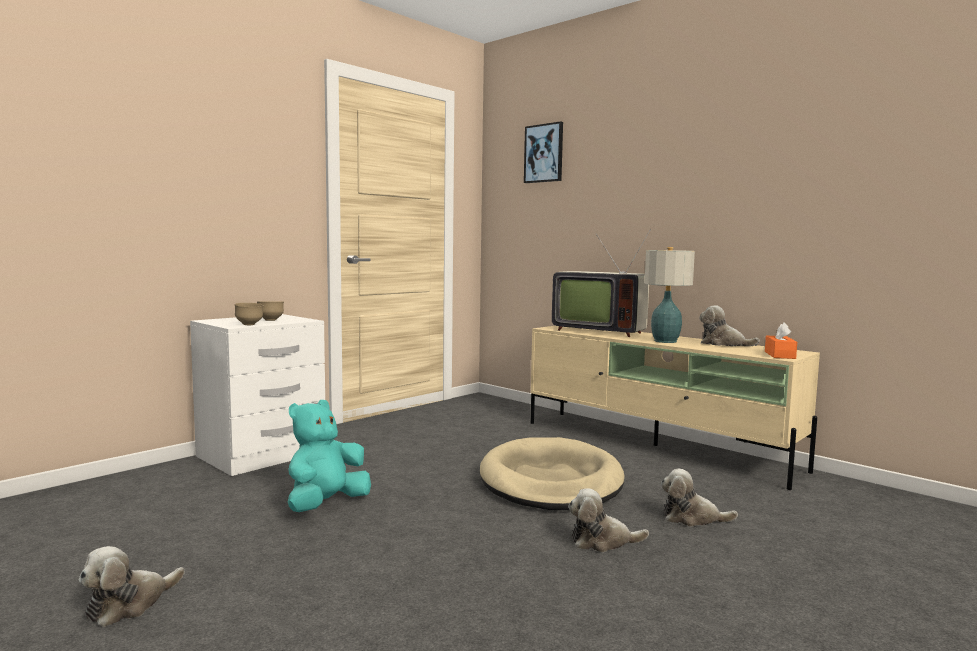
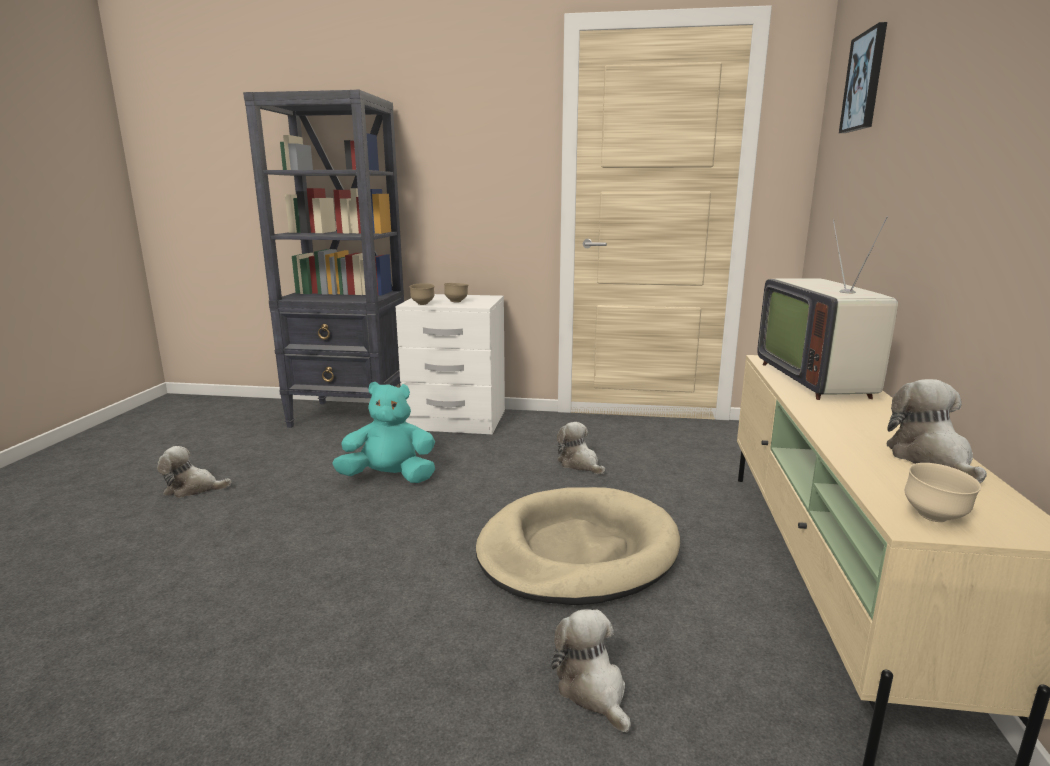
camera: 55 degrees right, 10 degrees up
(131, 488) = (351, 416): none -> black bookcase
(602, 541) = (446, 636): plush toy -> plush toy (580, 464)
(666, 341) = (841, 422): table lamp -> none
(779, 355) = (935, 518): orange tissue box -> beige bowl

